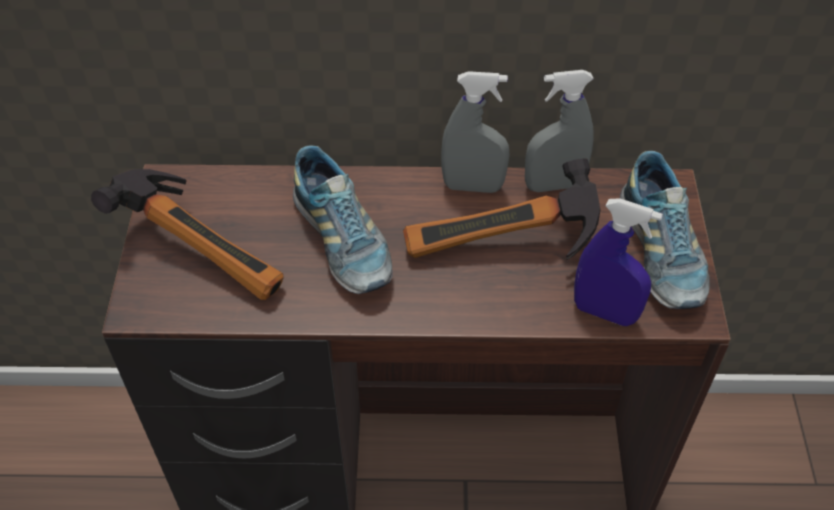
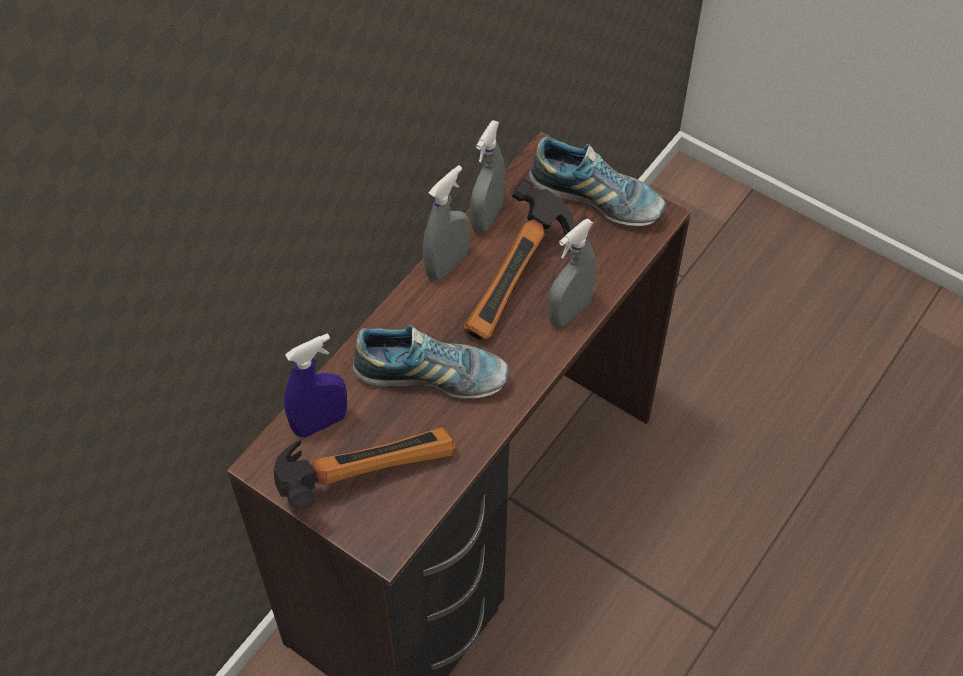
camera: 55 degrees left, 5 degrees up
(506, 304) = (569, 311): none -> grey spray bottle
(604, 312) = (620, 261): blue spray bottle -> blue spray bottle (320, 423)

